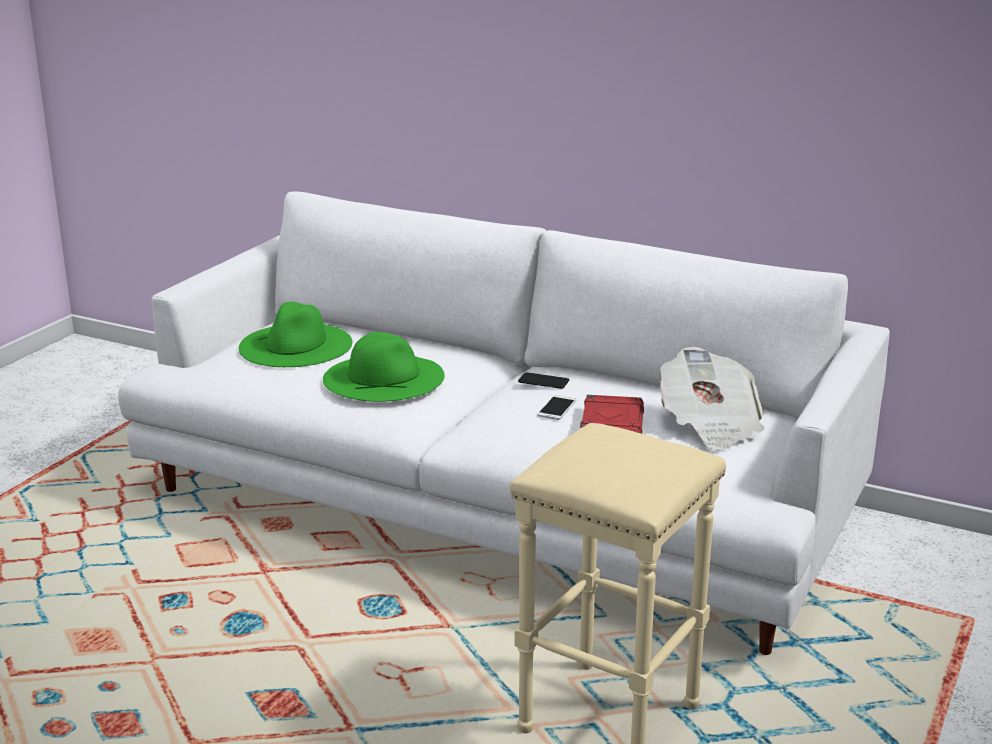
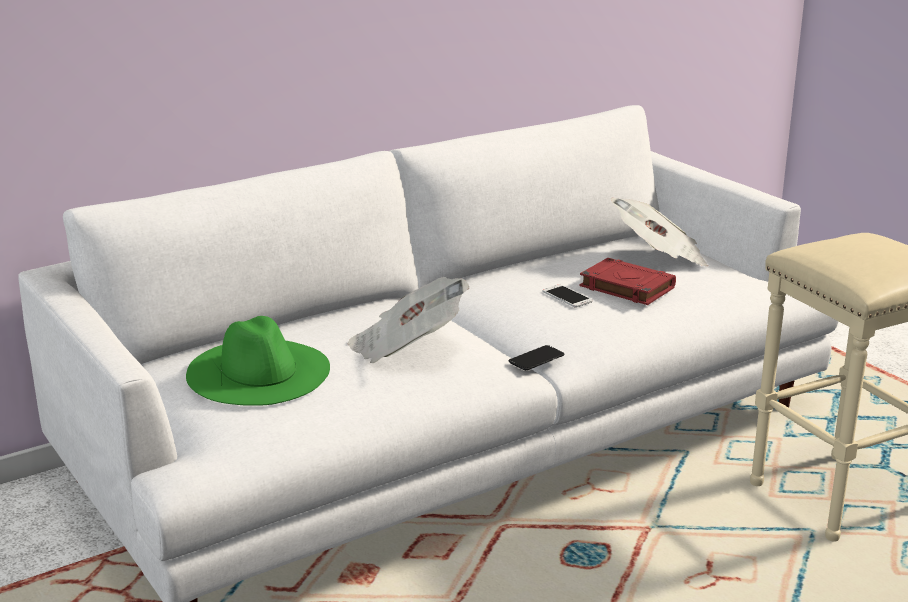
camera: 60 degrees left, 0 degrees up
(383, 377) = (407, 348): green hat -> newspaper
(543, 381) = (502, 288): phone -> phone (536, 359)

